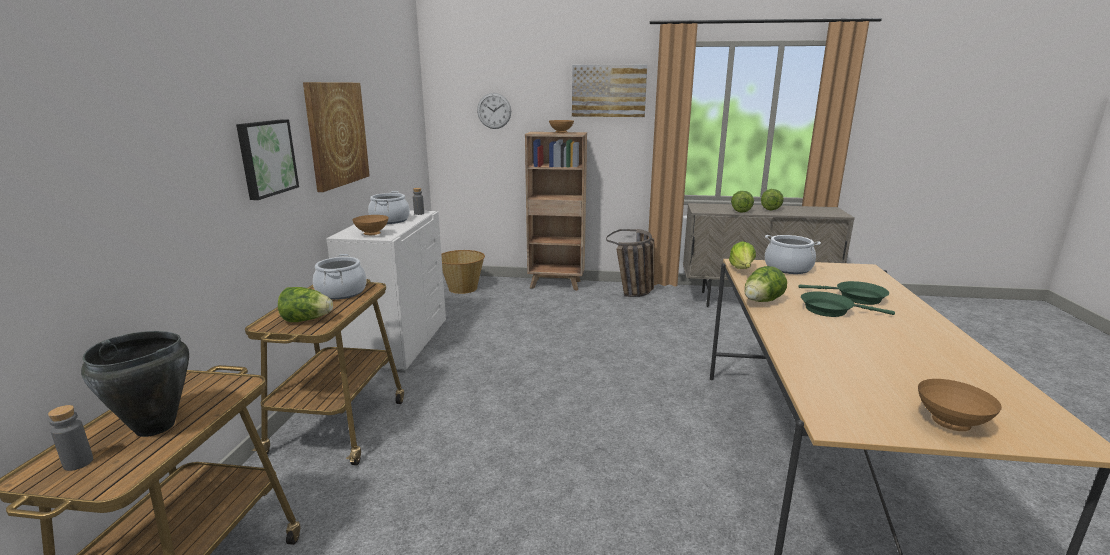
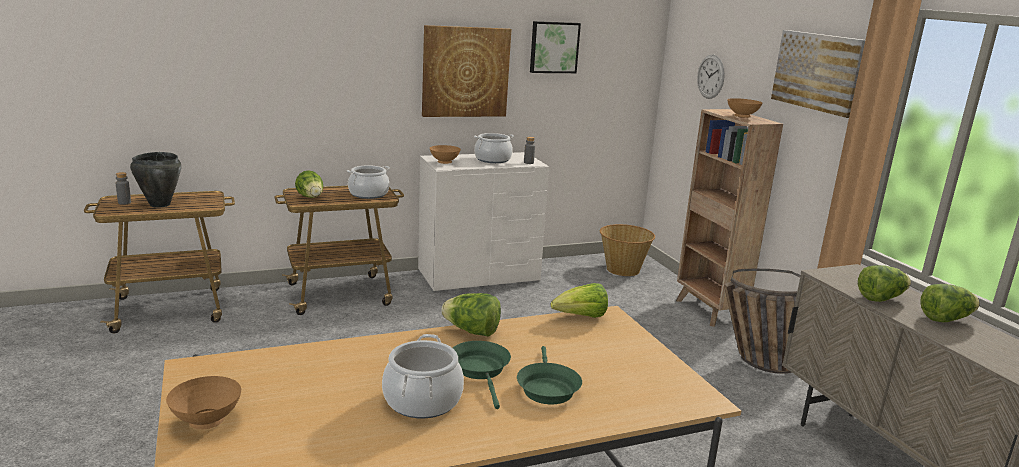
camera: 60 degrees right, 0 degrees up
(266, 158) = (360, 79): picture -> picture (553, 47)
(788, 268) = (624, 344): cooking pot -> cooking pot (422, 400)

